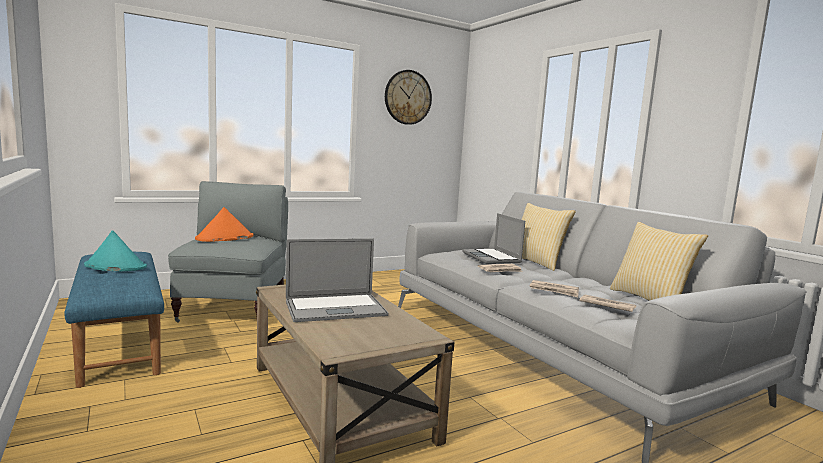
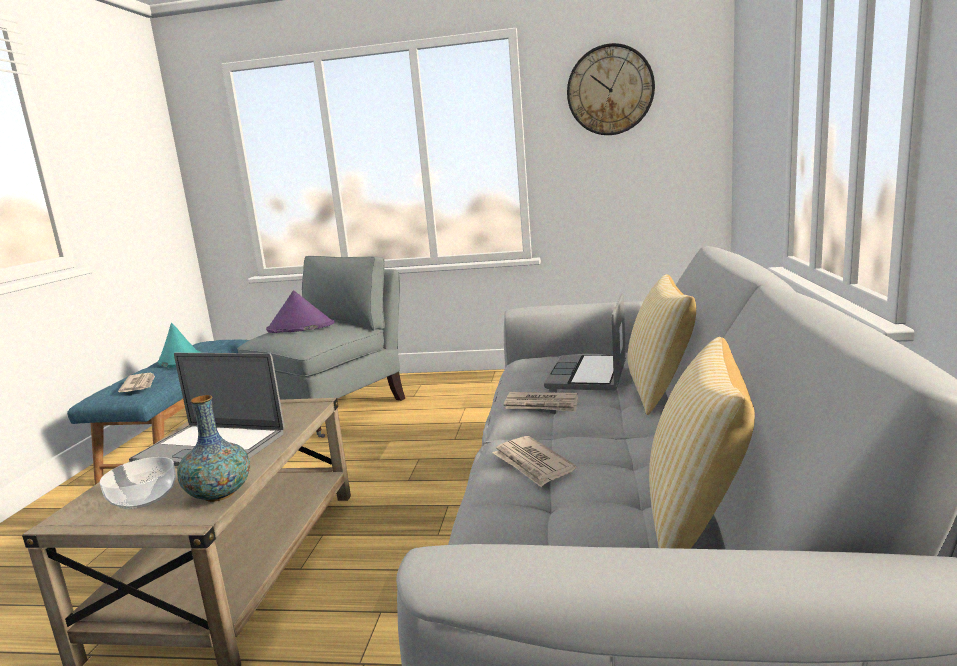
camera: 40 degrees right, 5 degrees up
(224, 238) = (300, 327): orange hat -> purple hat
(363, 334) = (144, 497): none -> bowl
(412, 326) = (219, 494): none -> vase
(606, 305) = (548, 519): newspaper -> newspaper (139, 385)

